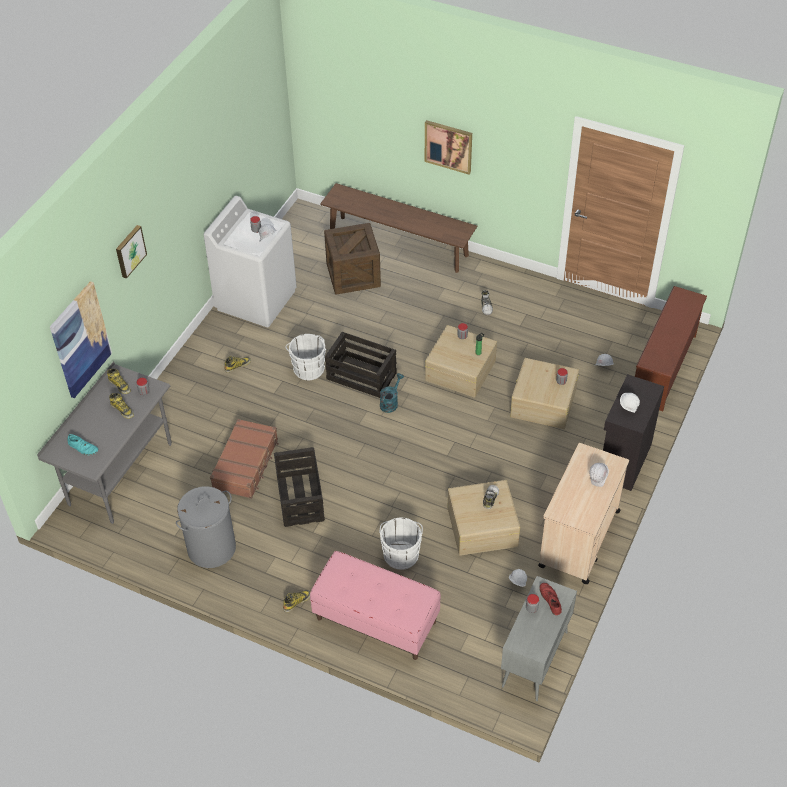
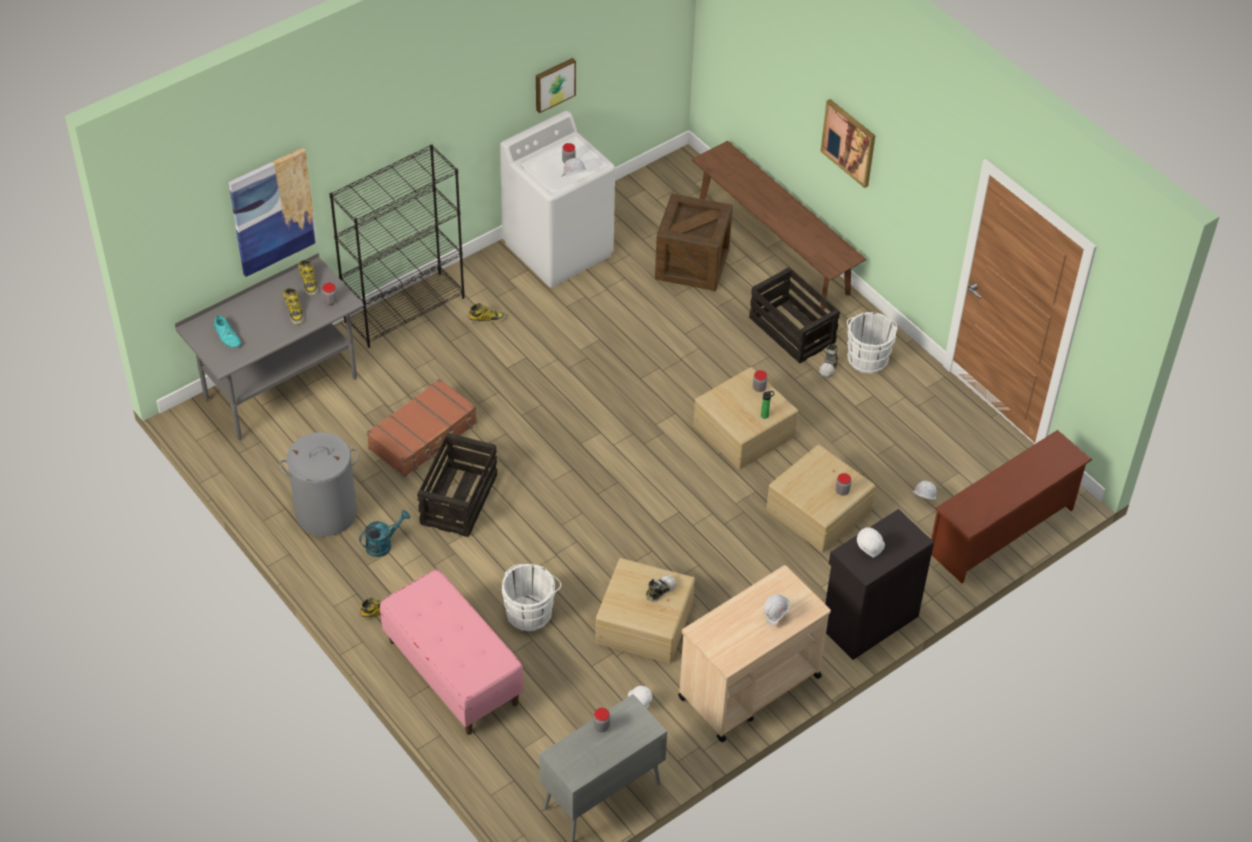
camera: 25 degrees right, 0 degrees up
(129, 251) = (374, 129): picture -> picture (554, 84)
(175, 381) = (405, 309): none -> black bookcase
(308, 367) = (565, 354): white bucket -> white bucket (867, 357)
(362, 376) = (621, 389): crate -> crate (793, 331)
(390, 402) = (634, 434): turquoise watering can -> turquoise watering can (383, 544)
(550, 600) = (629, 727): red shoe -> none

